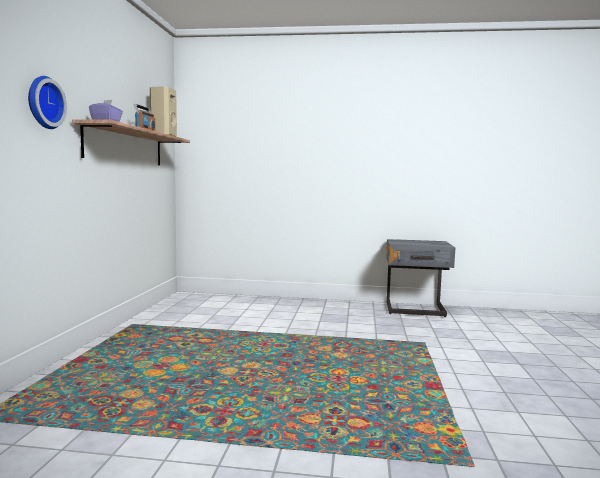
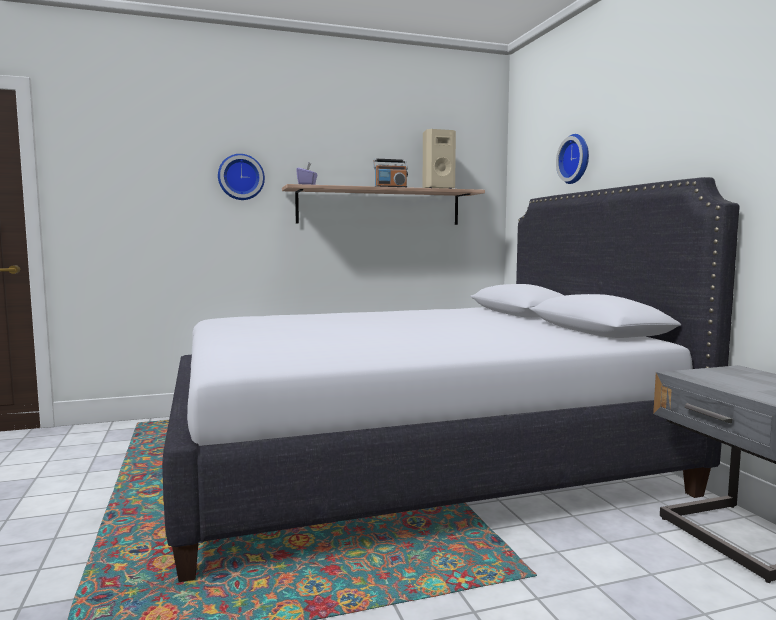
camera: 65 degrees right, 0 degrees up
(261, 128) = (576, 159): none -> wall clock
(270, 335) = (413, 460): none -> white bed

